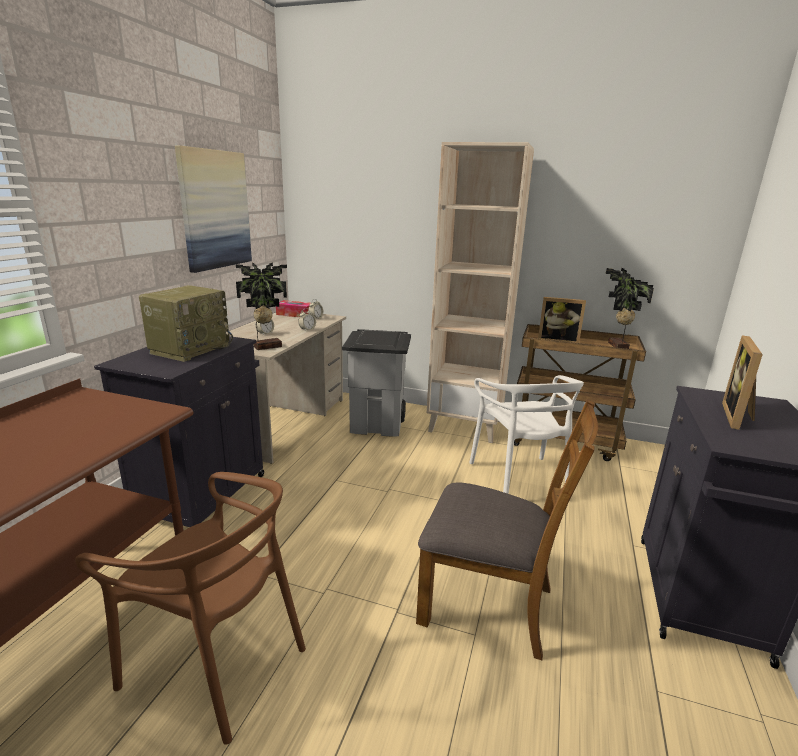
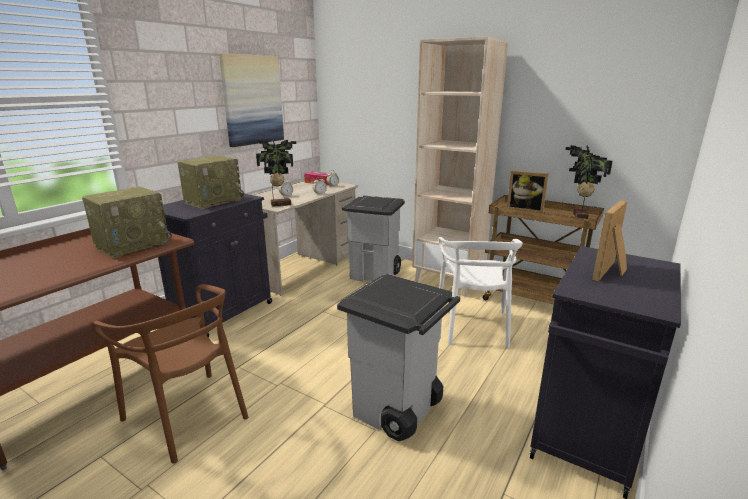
camera: 15 degrees right, 0 degrees up
(105, 424) = (133, 245): none -> radio
(488, 604) = (397, 411): brown chair -> grey trash can

